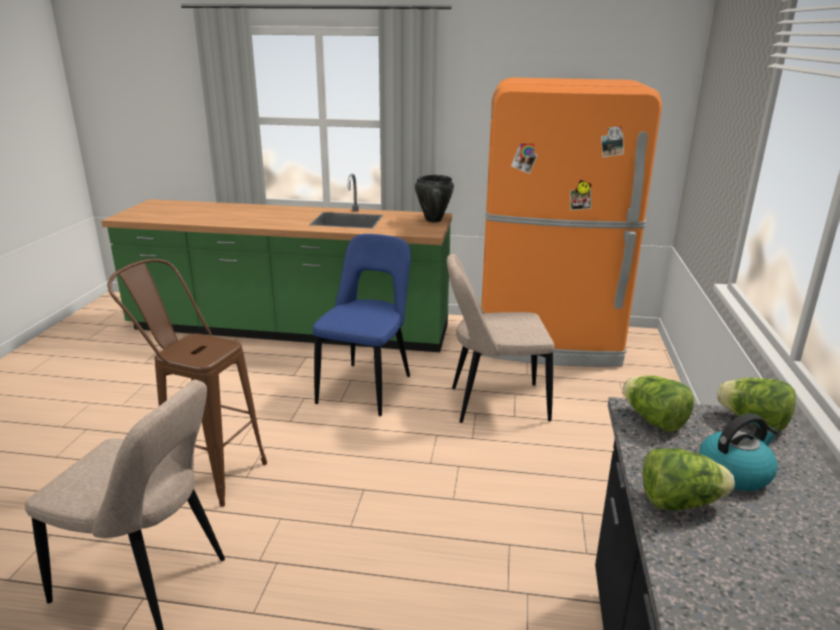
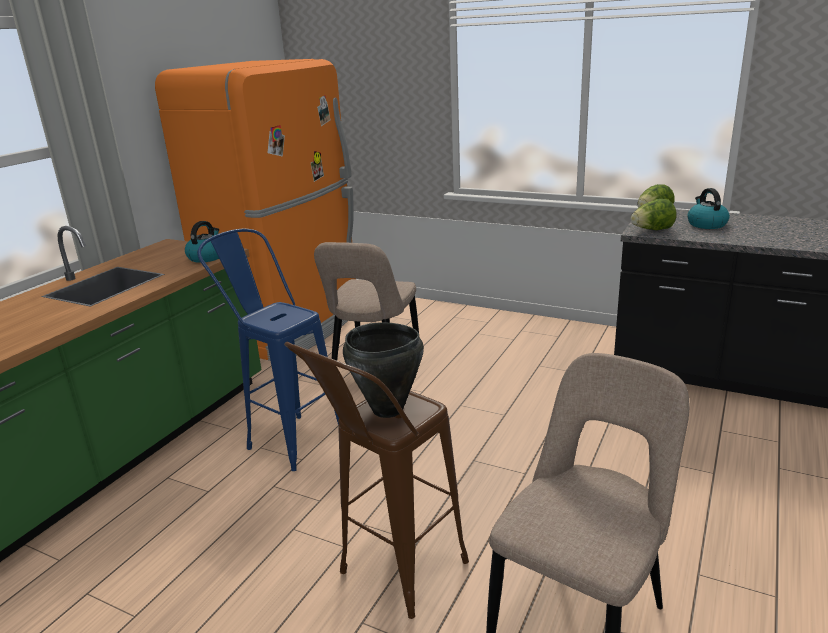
camera: 70 degrees left, 0 degrees up
(367, 387) = (286, 437): blue chair -> blue stool
(414, 231) = (207, 257): none -> kettle
(433, 220) = (179, 247): black cooking pot -> black cooking pot (388, 410)
(679, 502) = (737, 237): lettuce -> none

